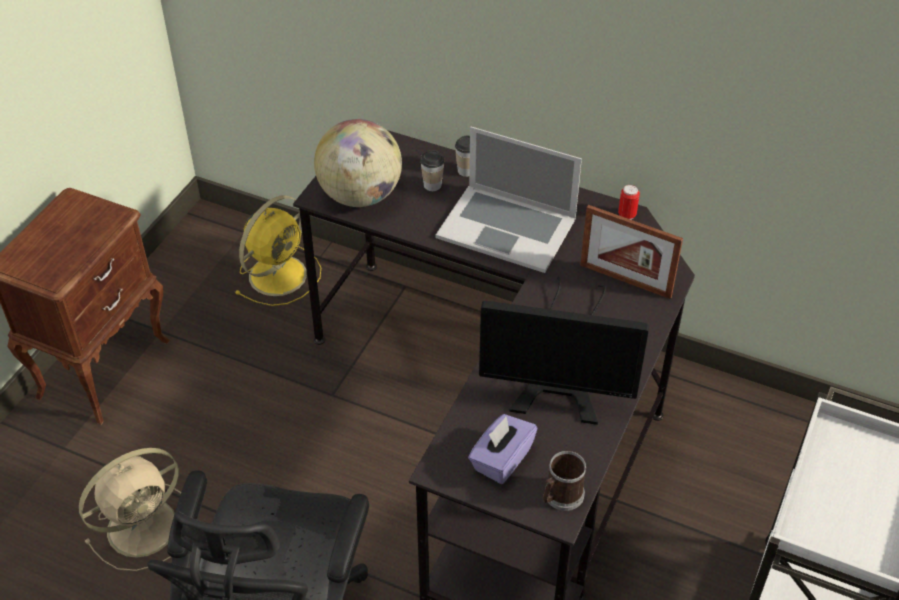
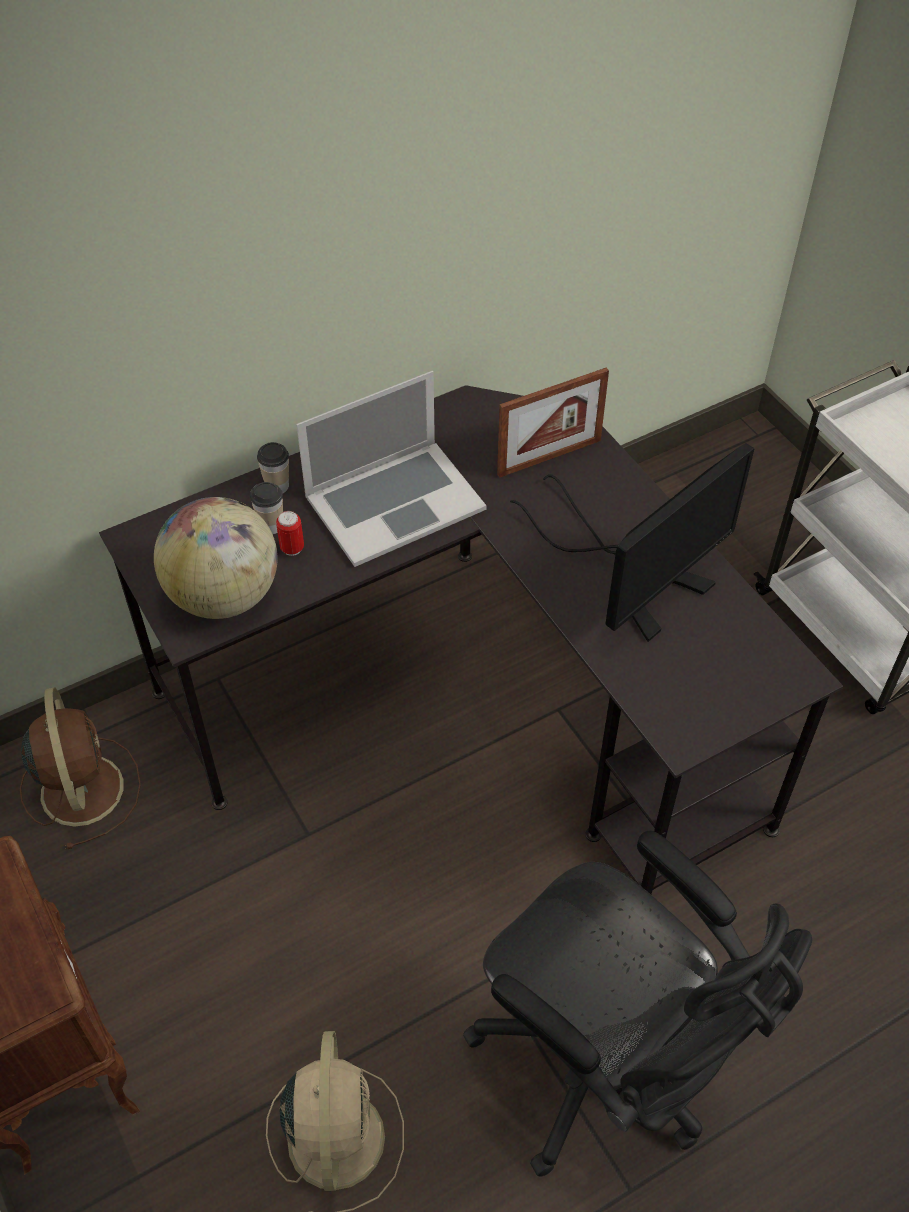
camera: 55 degrees left, 5 degrees up
(279, 274) = (81, 787): yellow fan -> brown fan
(501, 460) = (704, 683): purple tissue box -> none
(560, 496) = (782, 662): mug -> none
(627, 215) = (464, 405): can -> can (292, 548)

